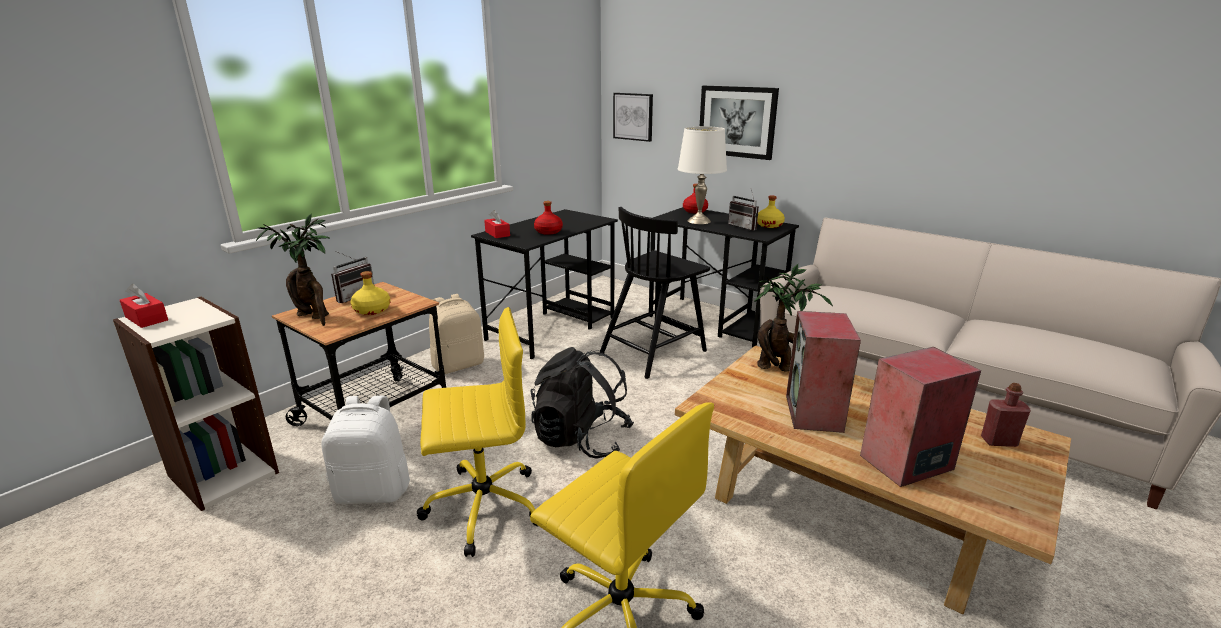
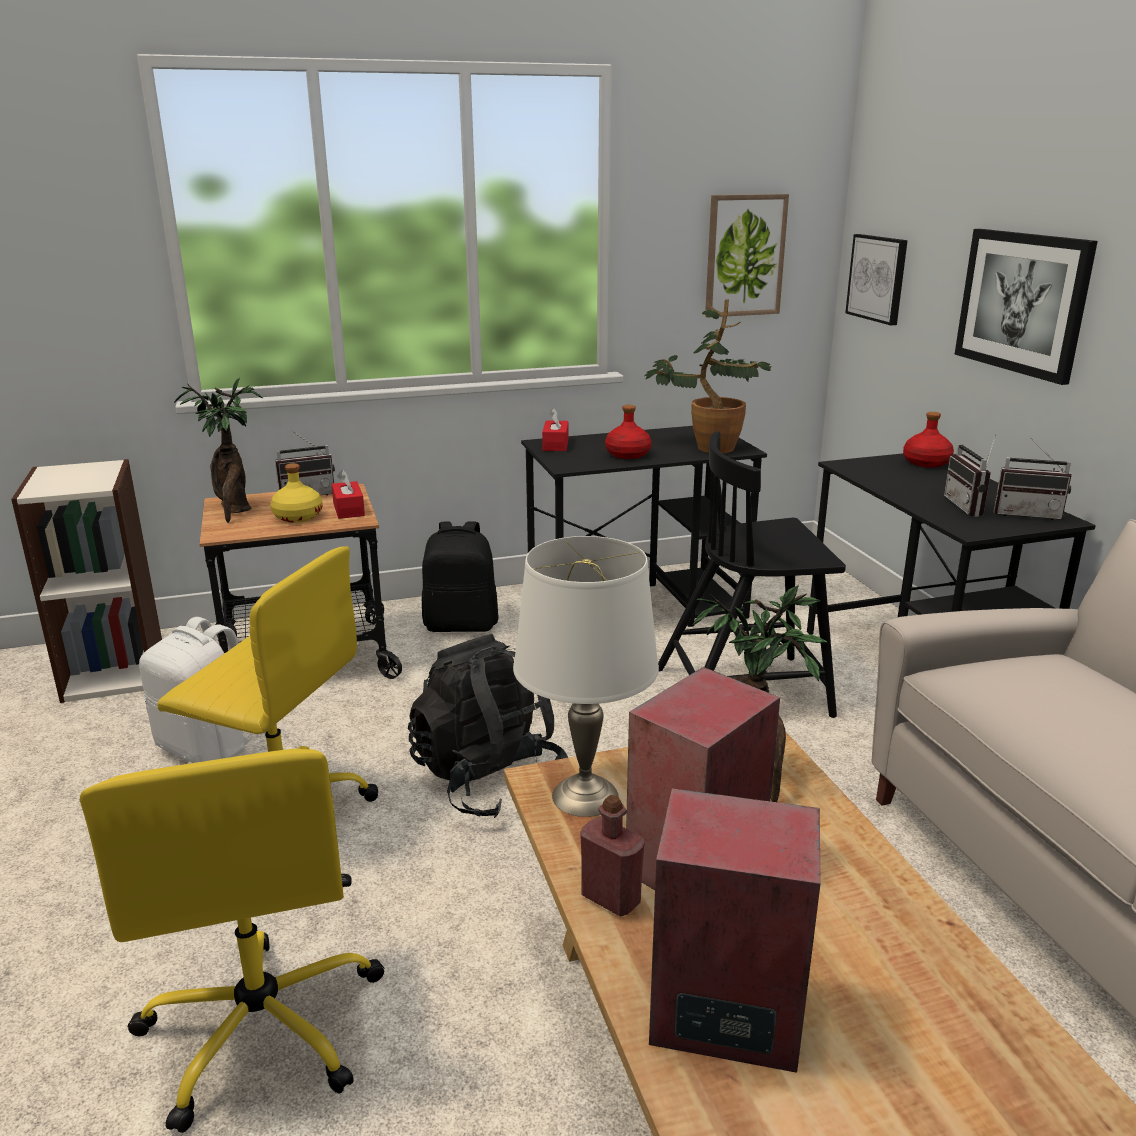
camera: 35 degrees right, 0 degrees up
(146, 318) = (53, 472): red tissue box -> red tissue box (348, 509)
(458, 365) = (461, 625): beige backpack -> black backpack
(561, 107) = (744, 255): none -> picture
(582, 221) = (707, 447): none -> potted plant
(699, 221) = (901, 481): white table lamp -> white table lamp (586, 795)
(769, 225) = (1027, 514): yellow bottle -> radio
(999, 441) = (983, 1076): red bottle -> red bottle (611, 898)

